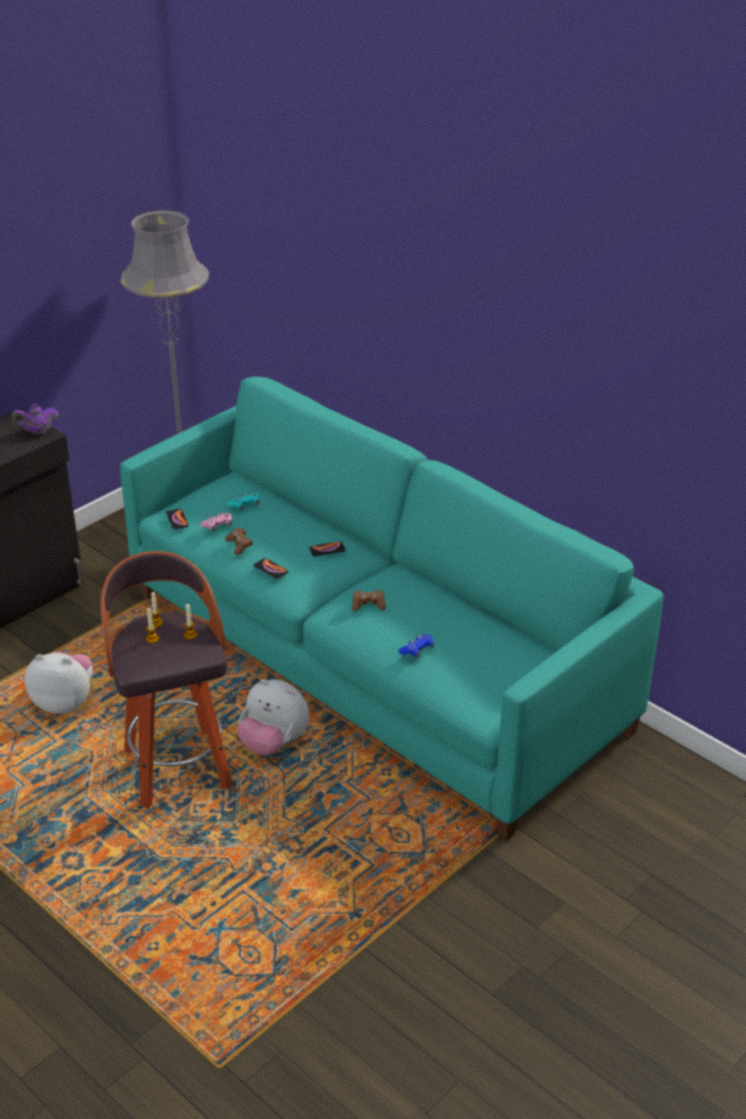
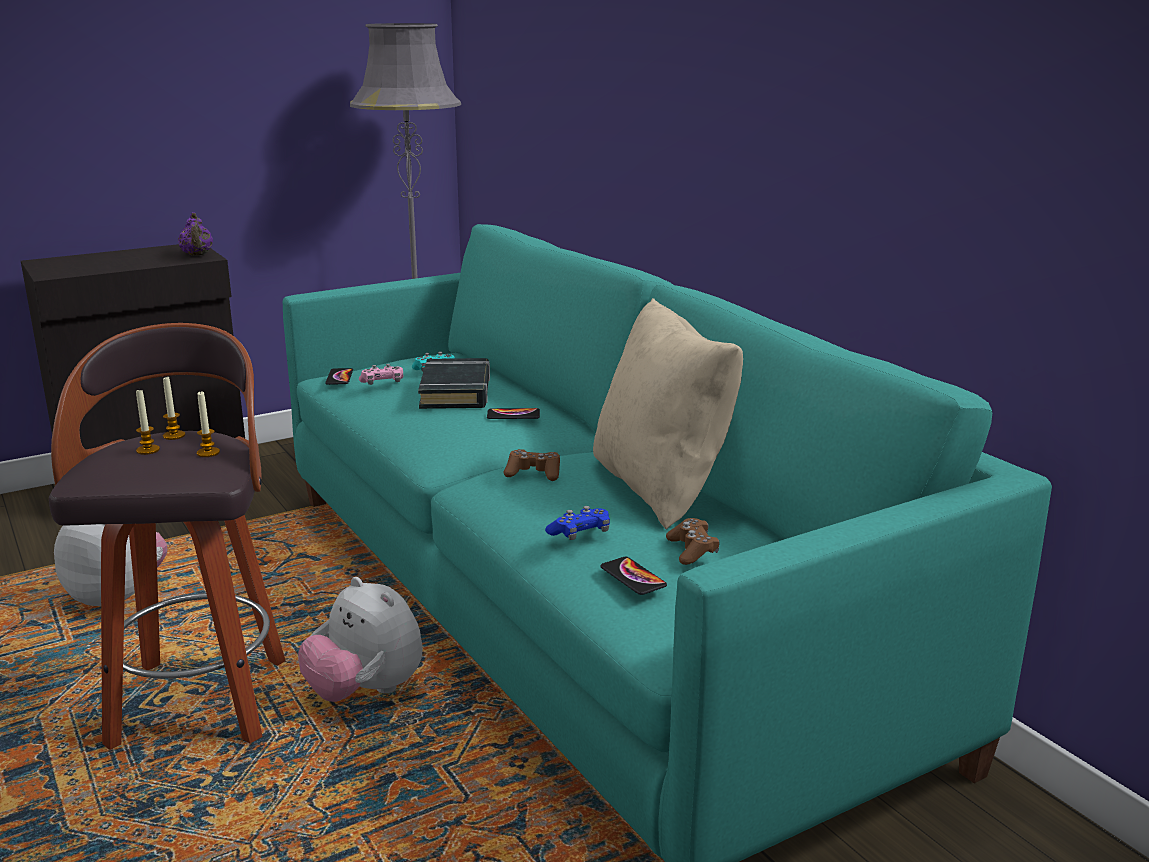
camera: 15 degrees right, 15 degrees down
(37, 432) = (197, 255): purple teapot -> purple teapot turned 105 degrees counterclockwise
(239, 545) = (394, 400): brown game controller -> brown game controller (692, 550)
(270, 569) = (417, 425): phone -> phone (633, 577)
(276, 530) = (456, 391): none -> black book
(445, 603) = (661, 488): none -> beige pillow

